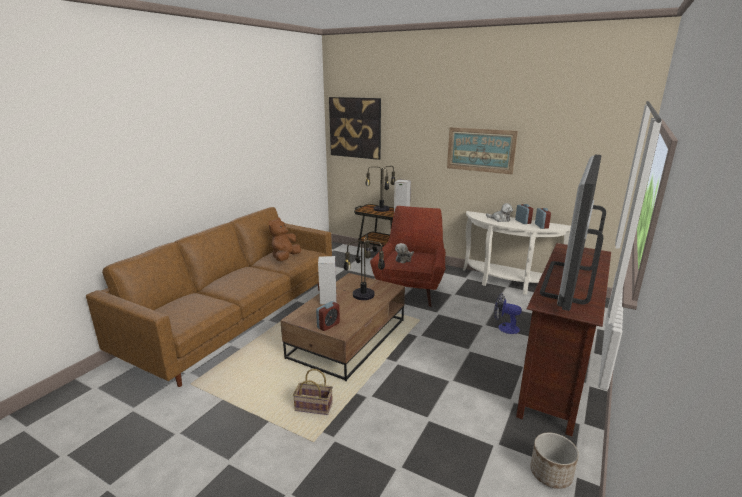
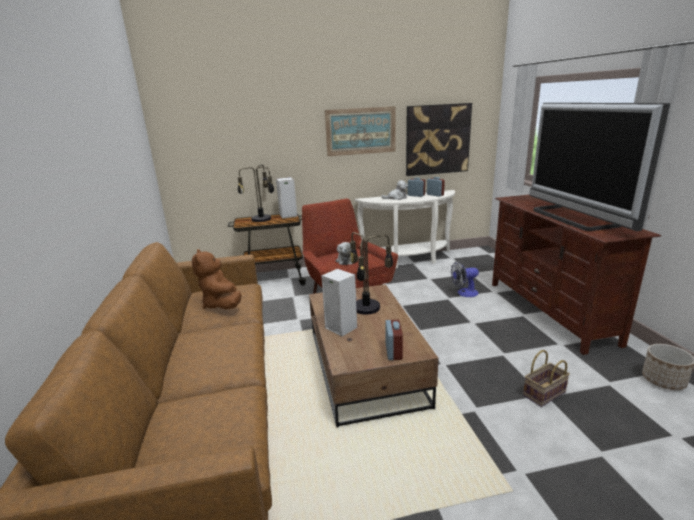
camera: 40 degrees left, 0 degrees up
(312, 407) = (451, 457): basket -> basket (544, 394)
(355, 127) = (197, 124): picture -> picture (437, 139)

